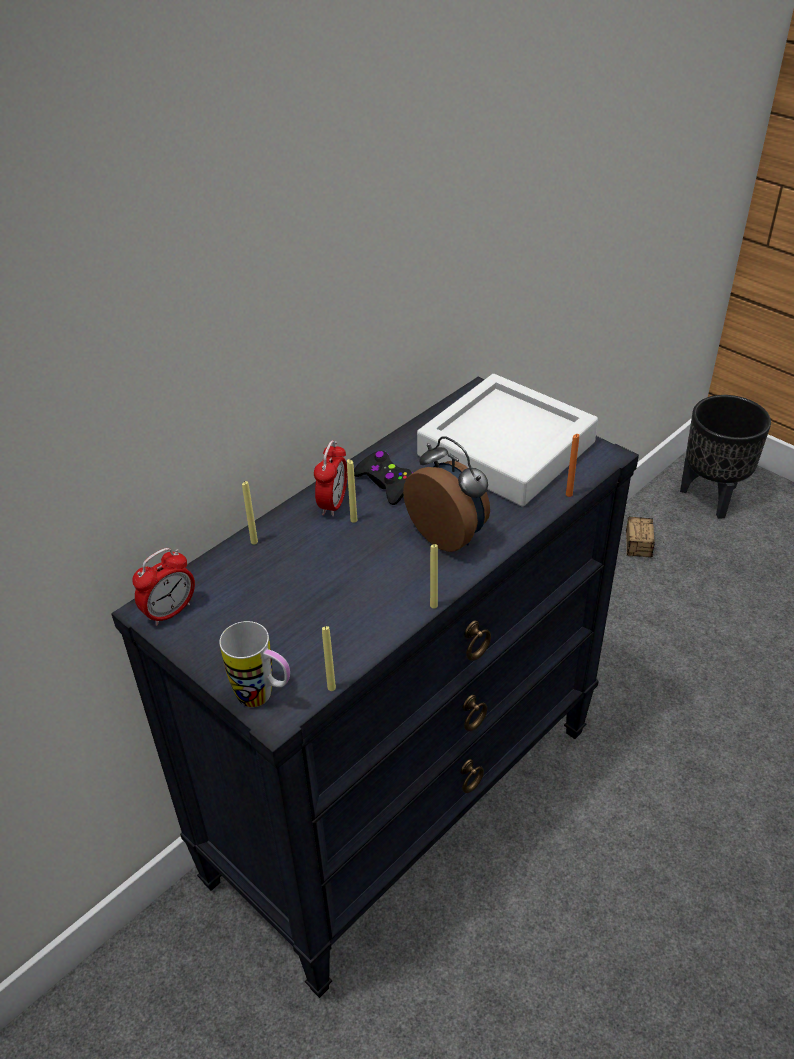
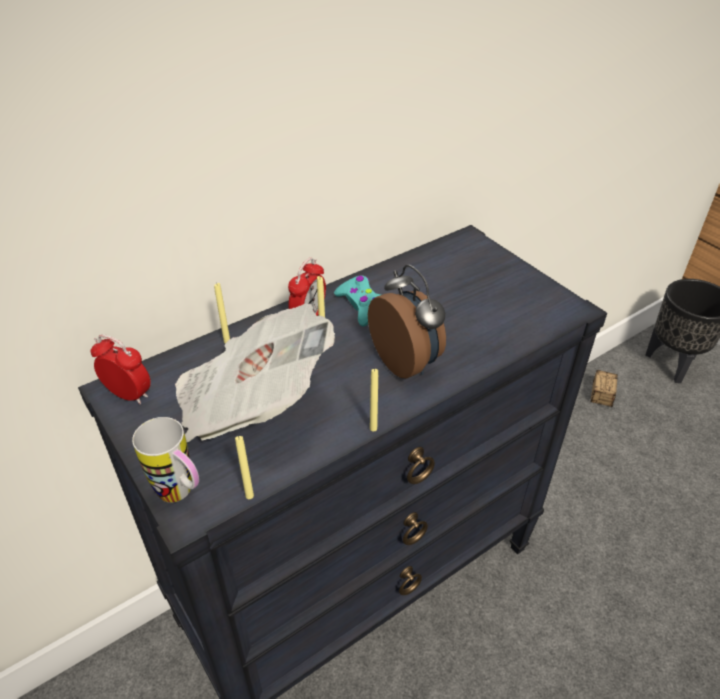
camera: 10 degrees right, 0 degrees up
(170, 612) = (129, 394): alarm clock -> alarm clock turned 120 degrees counterclockwise
(302, 599) = (251, 402): none -> newspaper
(385, 483) = (361, 306): black game controller -> turquoise game controller
(506, 449) = (481, 291): white tray -> none
(569, 494) = (531, 340): orange candle -> none

